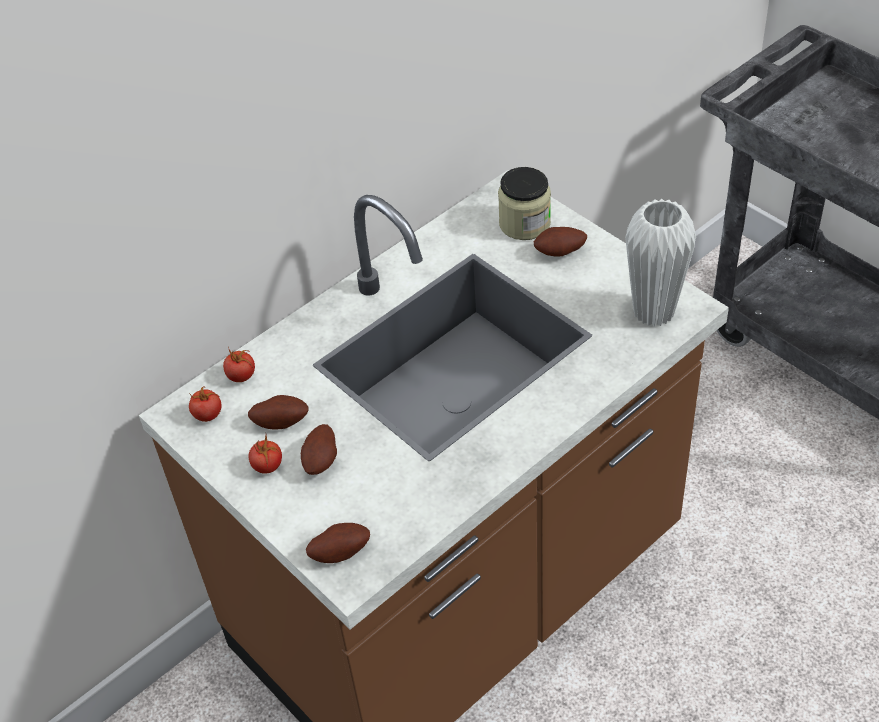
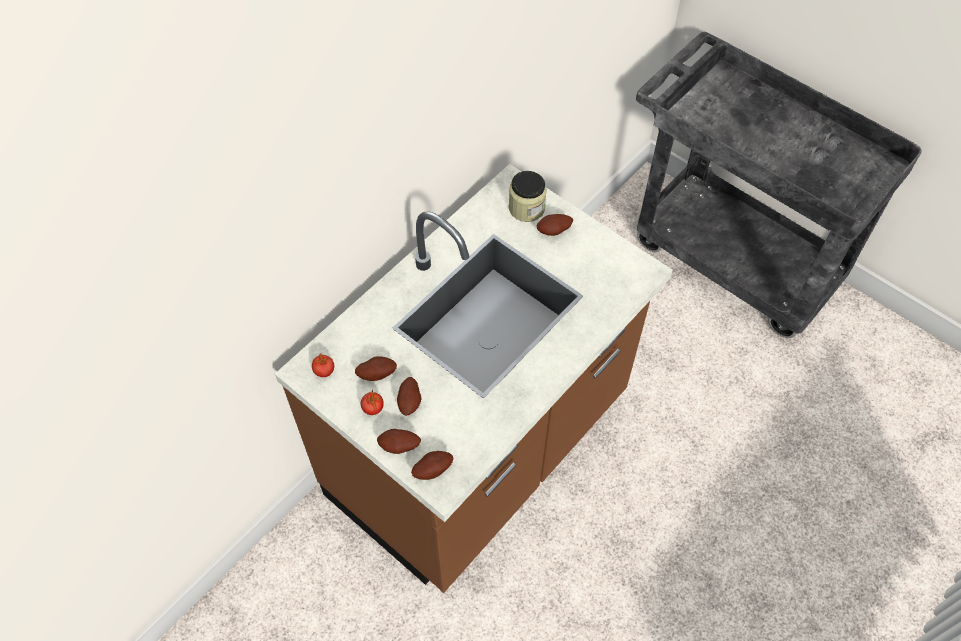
camera: 10 degrees left, 10 degrees up
(241, 376) = (343, 339): tomato -> none
(297, 519) = (399, 447): none -> potato
(653, 312) = (623, 276): white vase -> none

